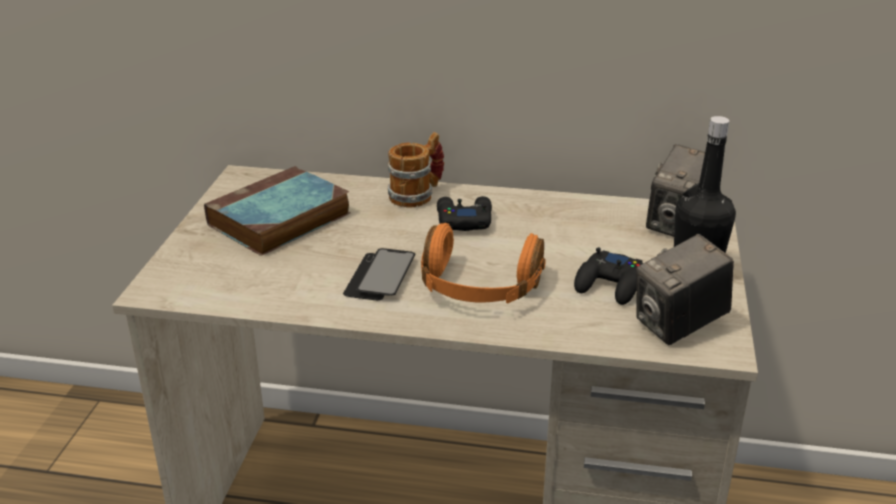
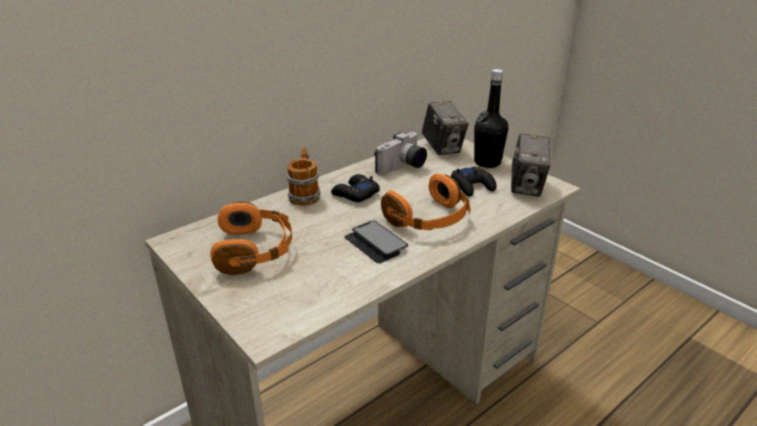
camera: 50 degrees left, 0 degrees up
(278, 220) = (255, 250): book -> orange headphones
(575, 221) = (403, 167): none -> camera

